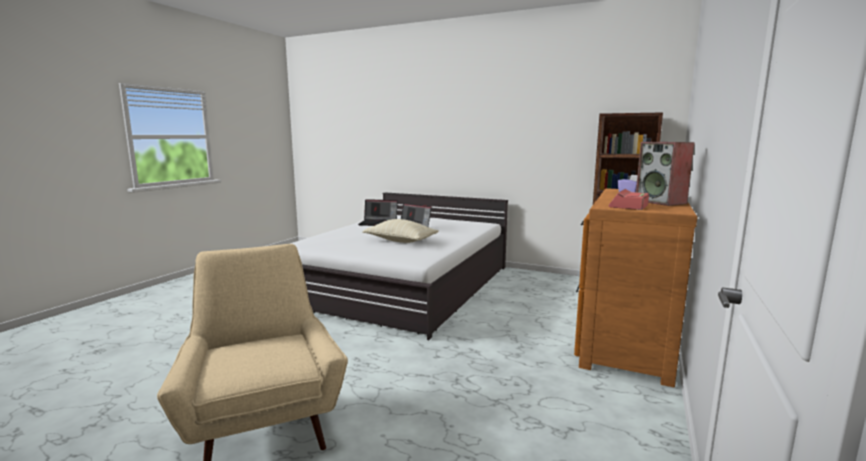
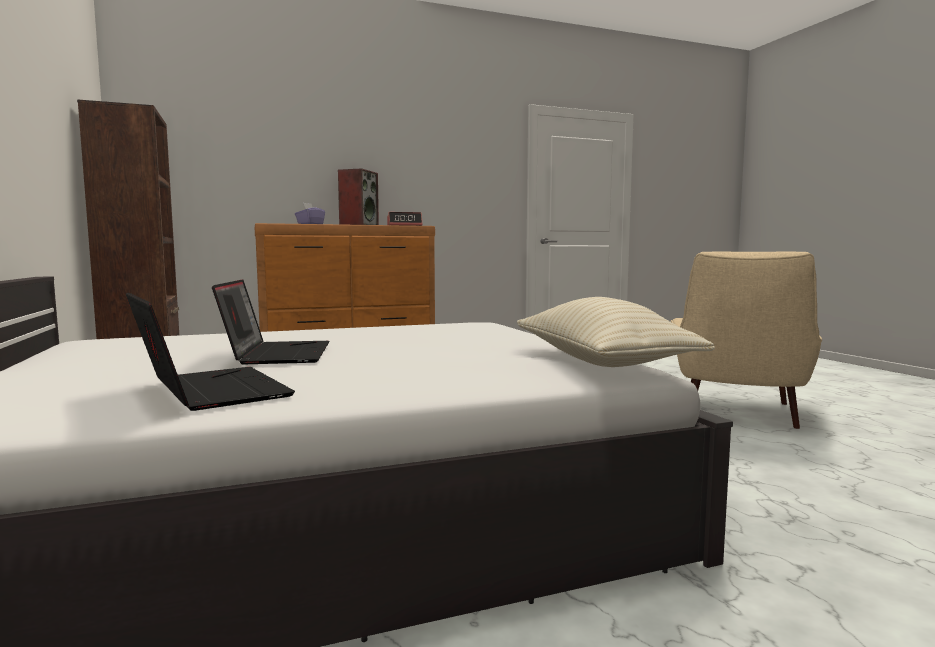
camera: 135 degrees left, 5 degrees down
(400, 241) = (398, 342): beige pillow -> beige pillow (601, 362)

